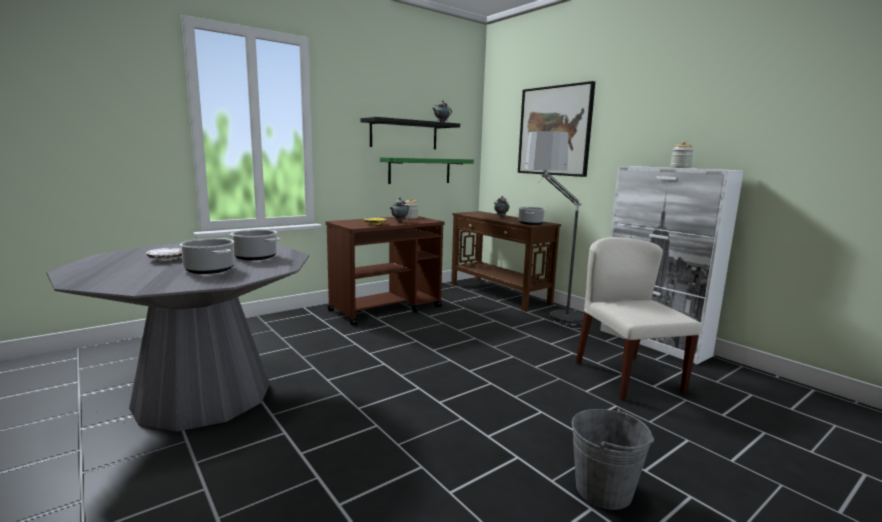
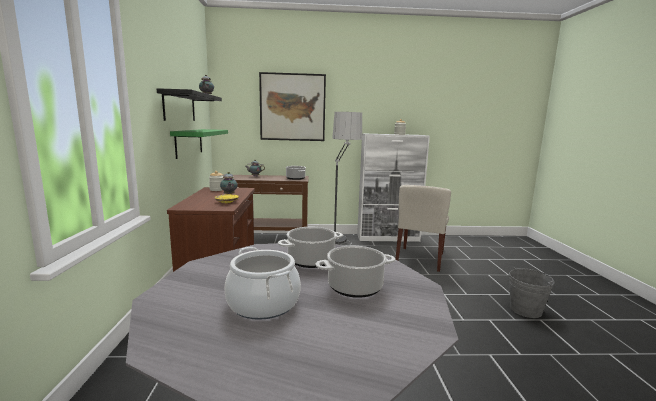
camera: 55 degrees left, 0 degrees up
(167, 259) = (263, 304): white plate -> cooking pot
(627, 376) = (420, 259): beige chair -> beige chair turned 90 degrees counterclockwise

